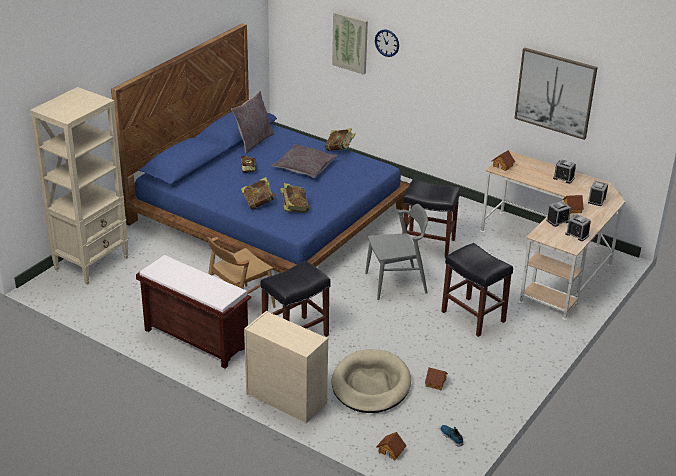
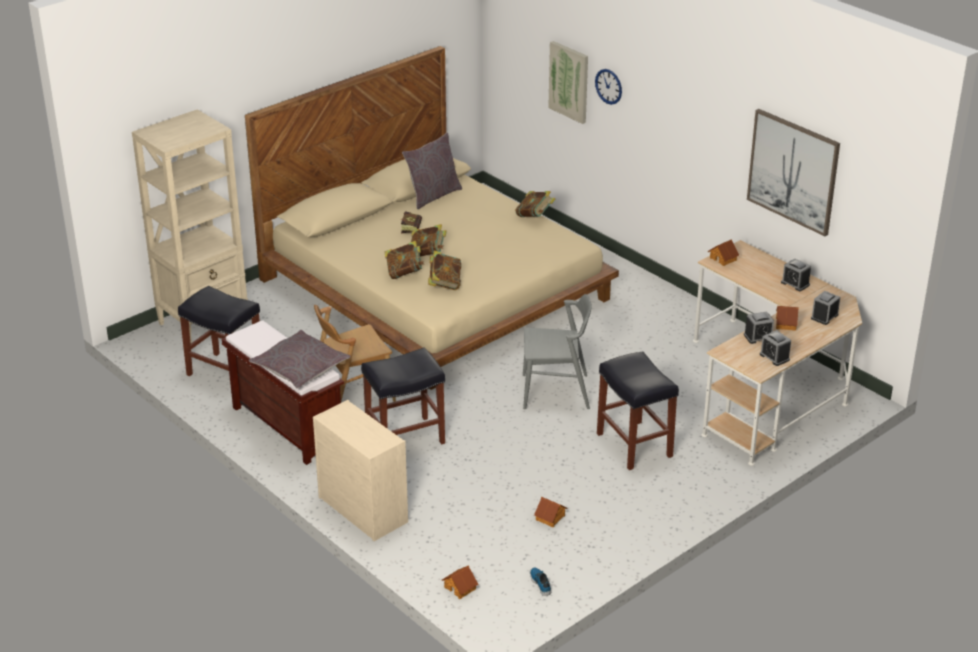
camera: 15 degrees right, 0 degrees up
(269, 215) = (436, 289): blue bed -> beige bed
(270, 187) = (427, 254): none -> book
(304, 167) = (481, 234): grey pillow -> grey pillow (300, 367)
(370, 385) = (470, 508): beige dog bed -> none
(429, 244) = (619, 349): black stool -> black stool (226, 373)

